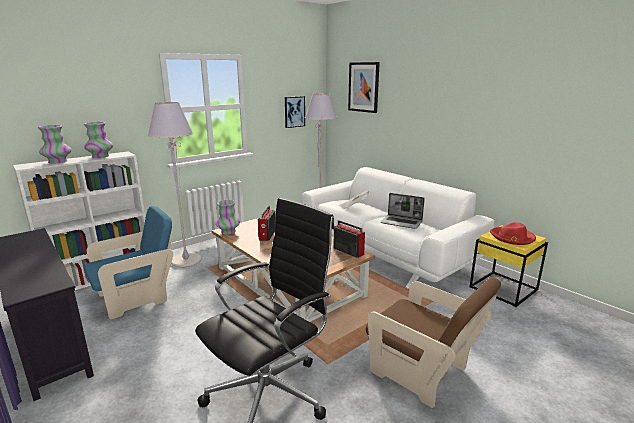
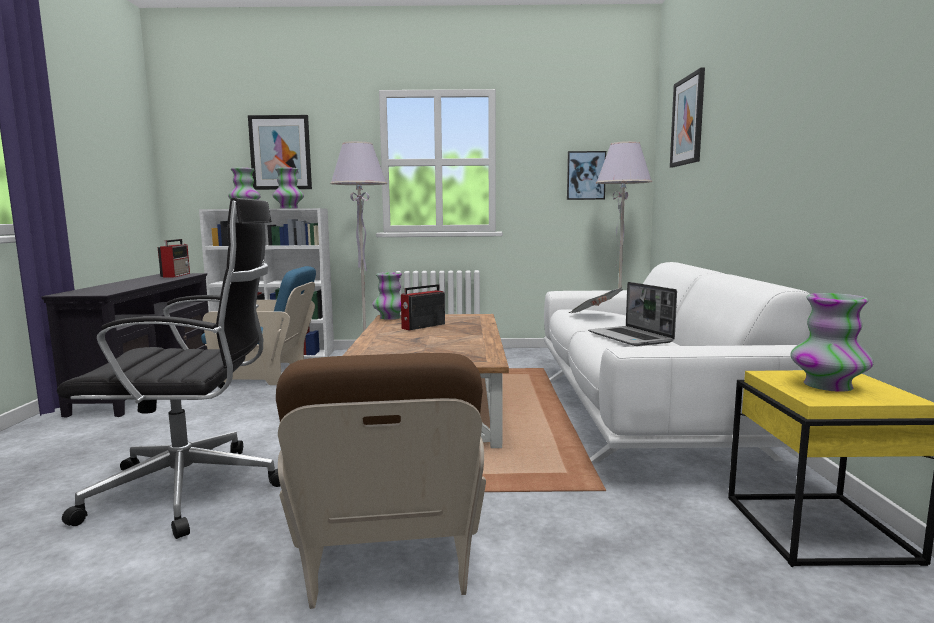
camera: 40 degrees right, 10 degrees down
(76, 106) = (280, 152): none -> picture
(347, 251) = (481, 355): radio -> radio (176, 275)
(512, 237) = (828, 386): red hat -> vase

